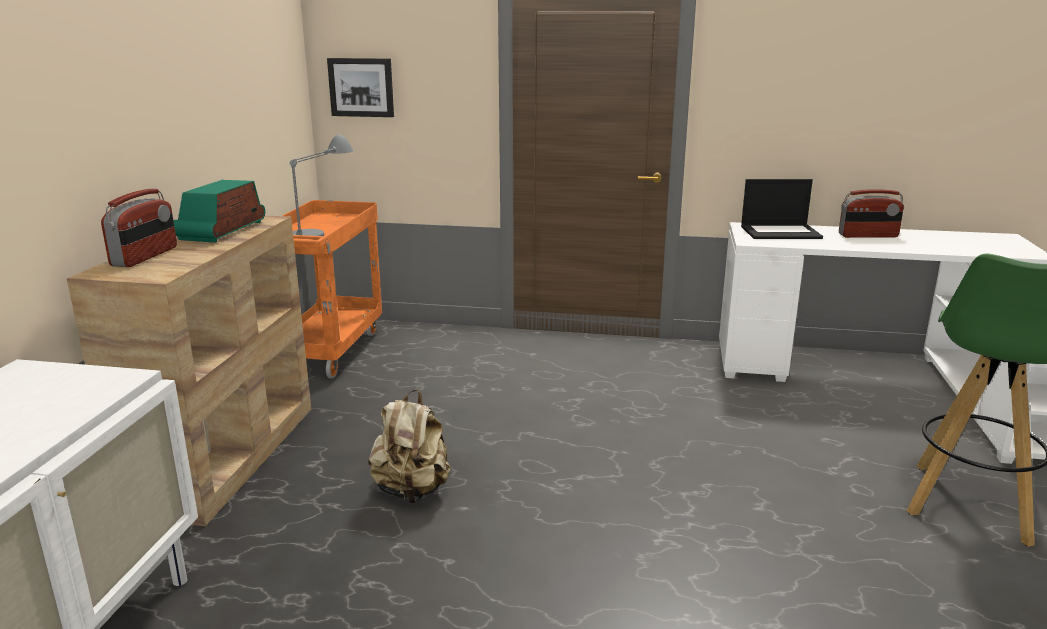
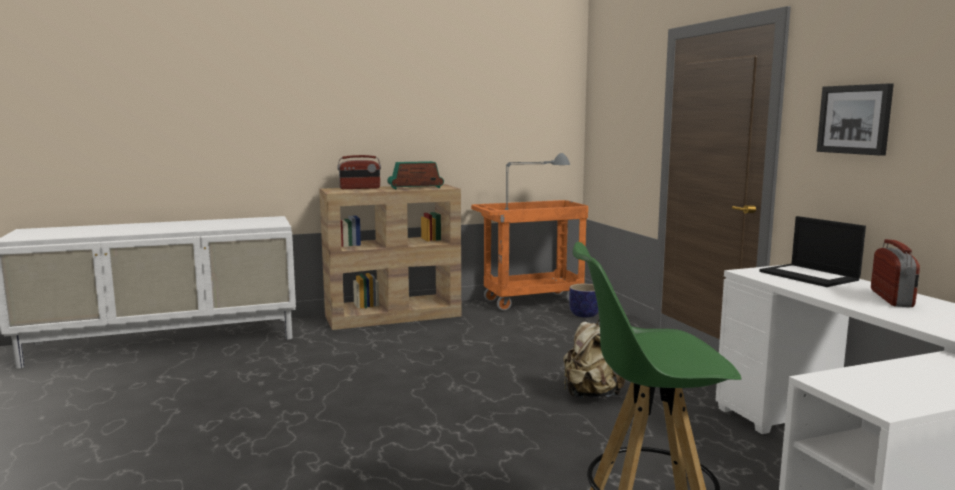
camera: 60 degrees right, 10 degrees down
(361, 87) = (603, 124): picture -> picture (854, 119)
(412, 491) = (406, 356): beige backpack -> beige backpack (589, 395)
(420, 343) = (585, 314): none -> planter
(868, 236) = (892, 298): radio -> radio turned 135 degrees counterclockwise

